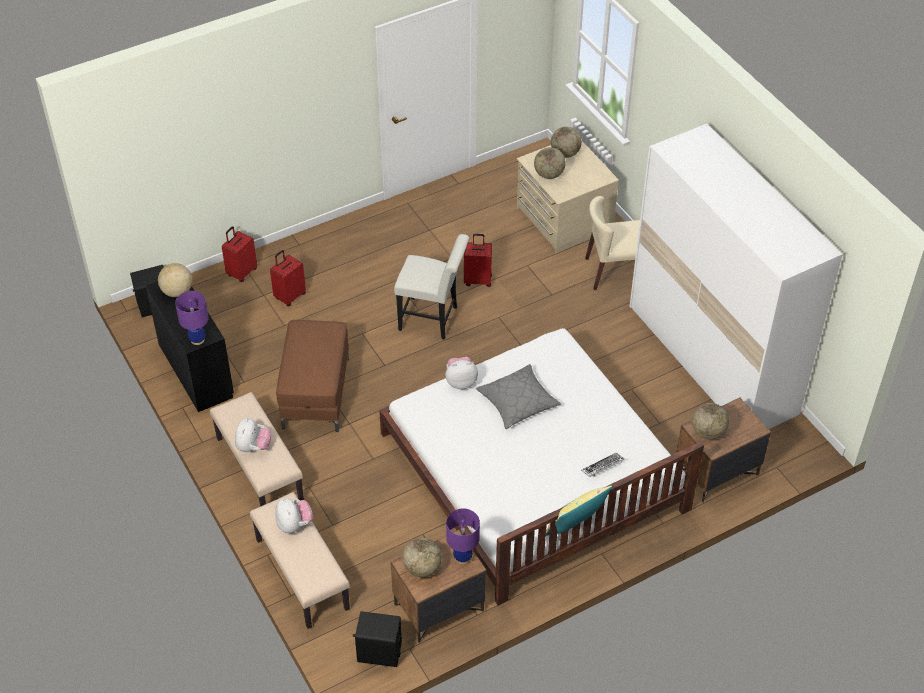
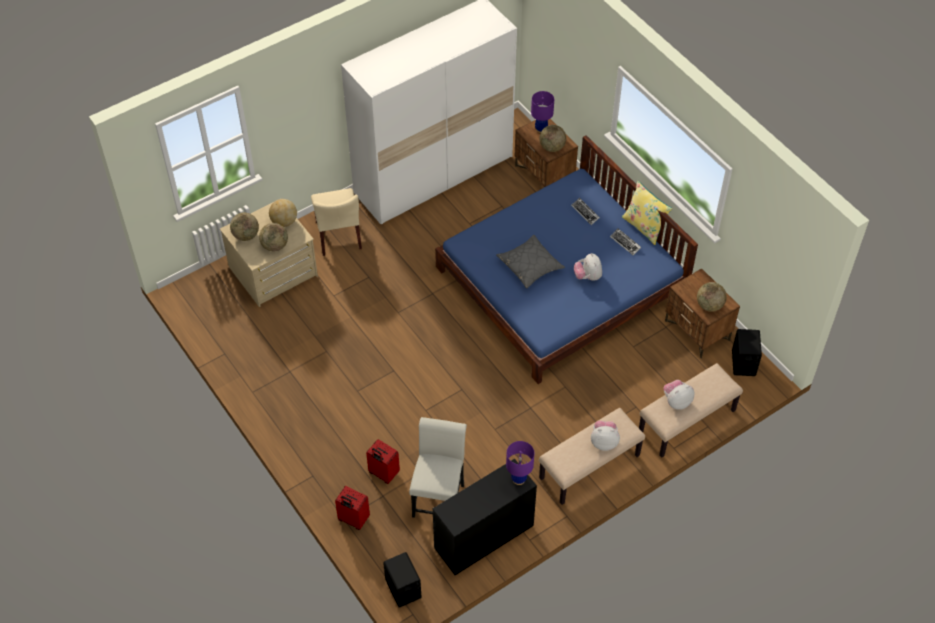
camera: 95 degrees left, 5 degrees up
(177, 292) = (460, 507): globe -> globe (284, 222)
(315, 392) = (499, 437): brown ottoman -> none
(432, 319) = (404, 359): white chair -> white chair (439, 496)
(461, 381) = (513, 303): plush toy -> plush toy (587, 276)
(462, 557) = (694, 282): purple table lamp -> purple table lamp (541, 129)
(478, 280) = (353, 330): red suitcase -> none
(533, 471) = (560, 281): white bed -> blue bed
(548, 503) = (625, 243): none -> keyboard

